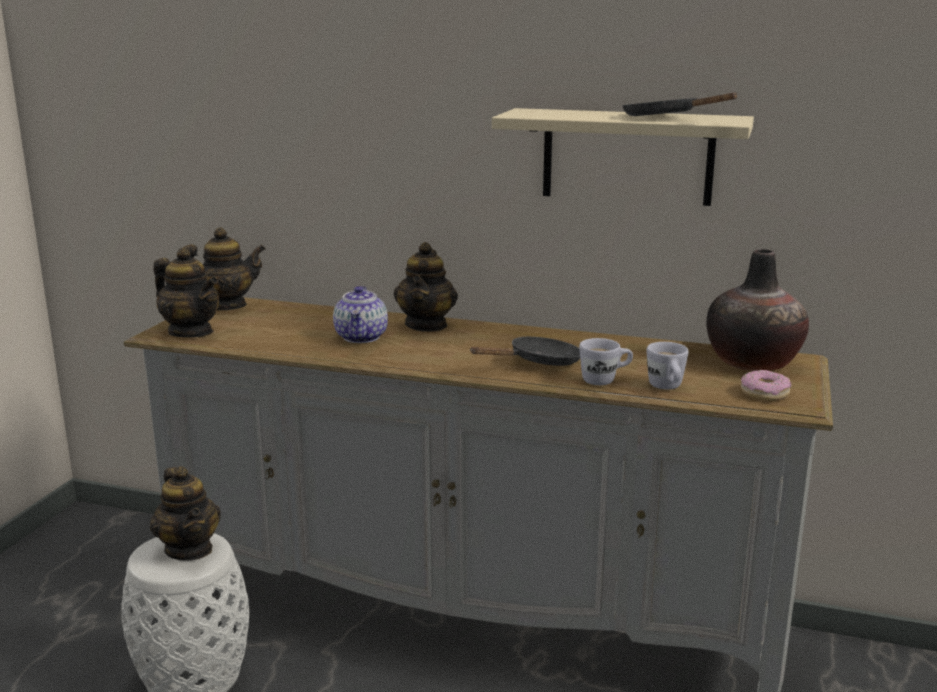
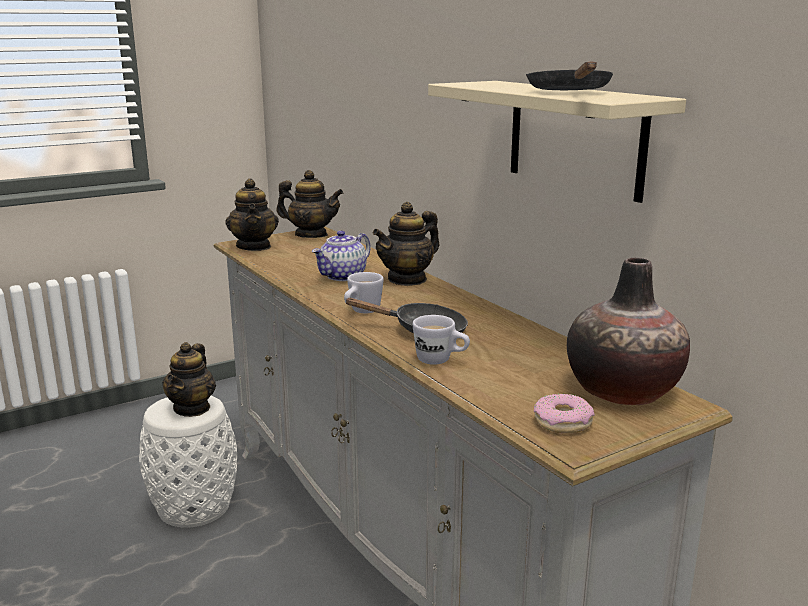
camera: 40 degrees right, 0 degrees up
(667, 388) = (478, 385): white mug -> white mug (361, 312)

